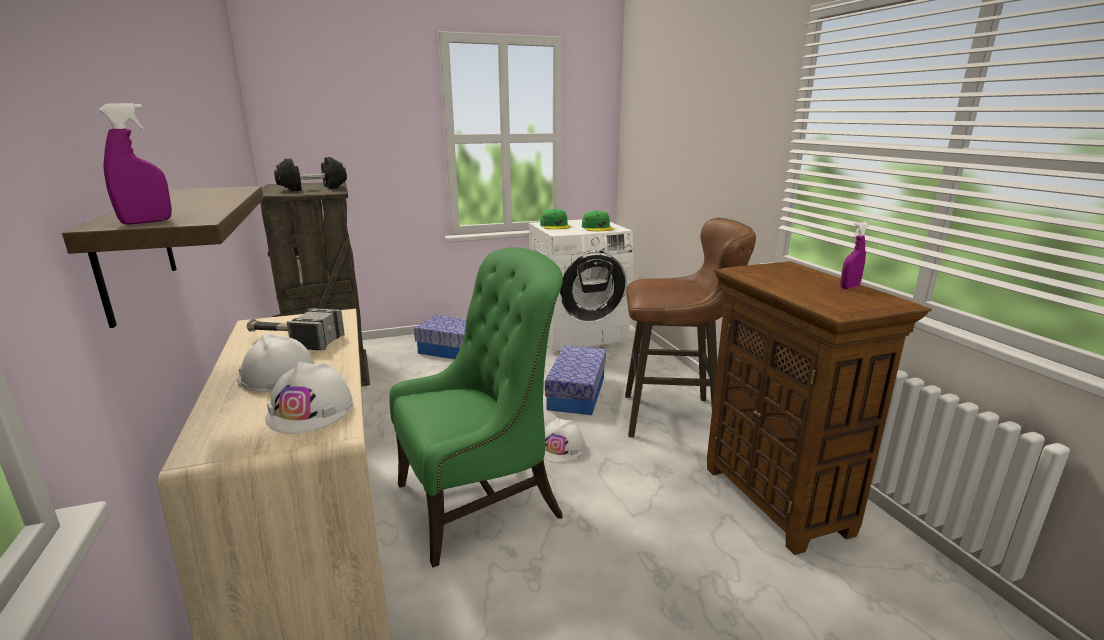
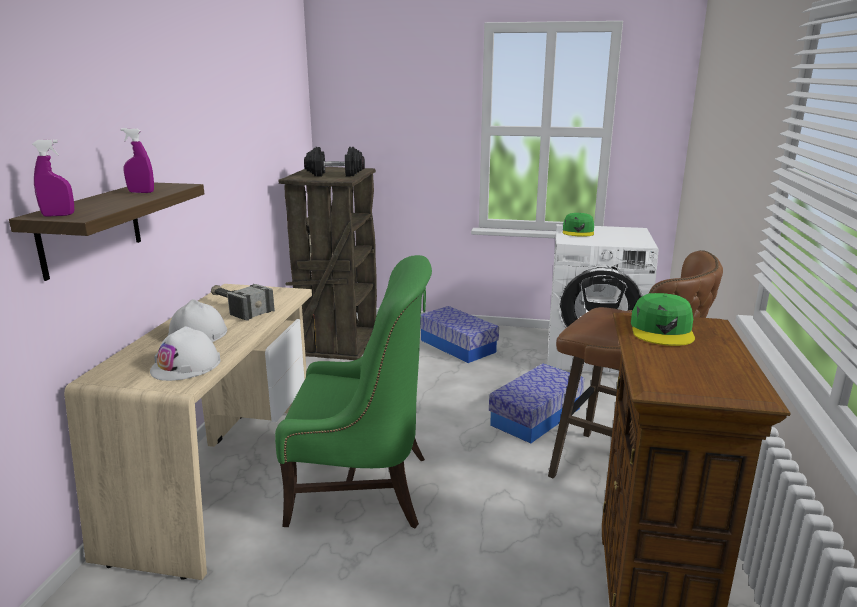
camera: 30 degrees right, 0 degrees up
(561, 447) = (471, 465): white hard hat -> none
(597, 228) = (621, 240): green cap -> green cap (662, 330)
(849, 287) = (725, 364): purple spray bottle -> purple spray bottle (141, 192)

